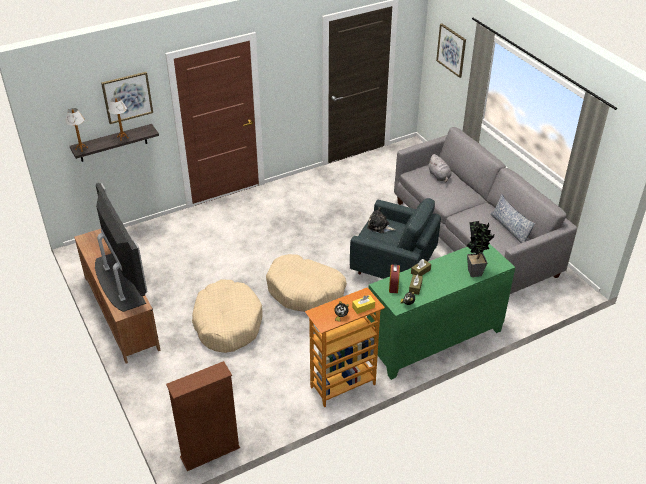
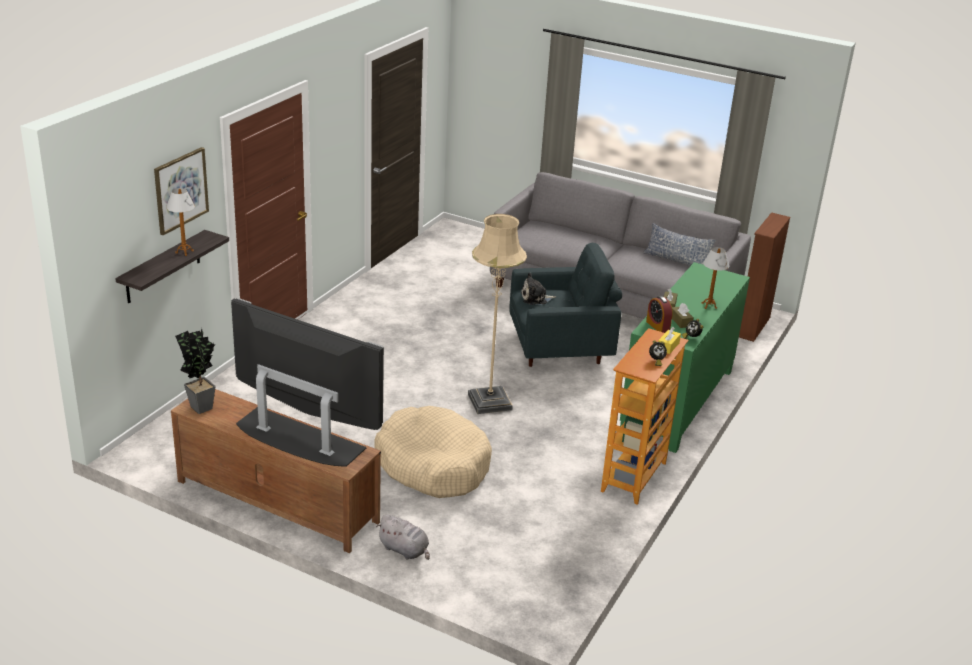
camera: 35 degrees left, 10 degrees down
(81, 149) = (139, 277): table lamp -> table lamp (709, 306)
(210, 452) = (563, 600): brown bookcase -> brown bookcase (753, 327)
(305, 291) = (489, 402): beige dog bed -> beige floor lamp
(439, 176) = (552, 232): grey plush toy -> grey plush toy (405, 550)
(451, 50) = (501, 83): picture -> none
(475, 271) = (718, 290): potted plant -> potted plant (201, 405)

